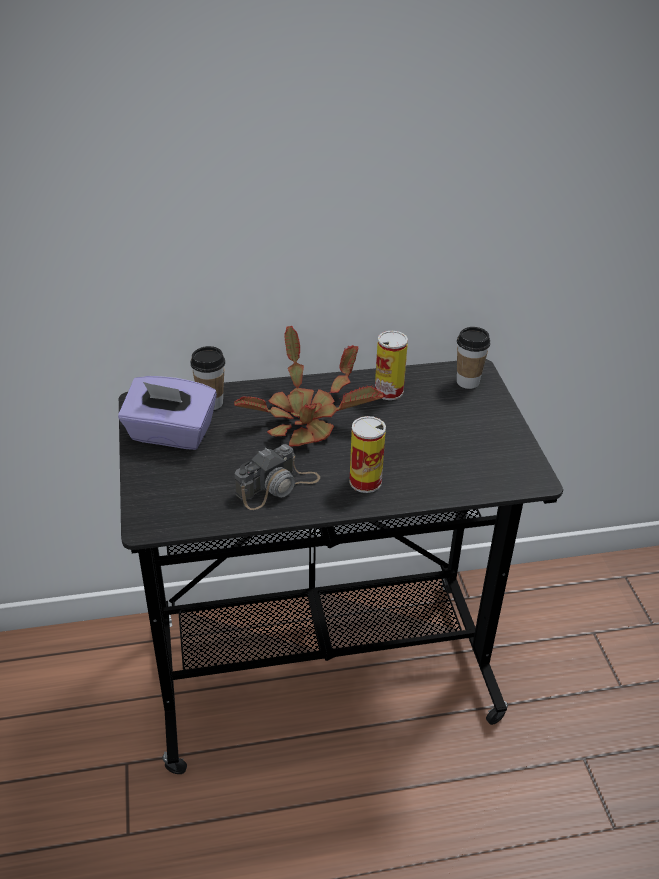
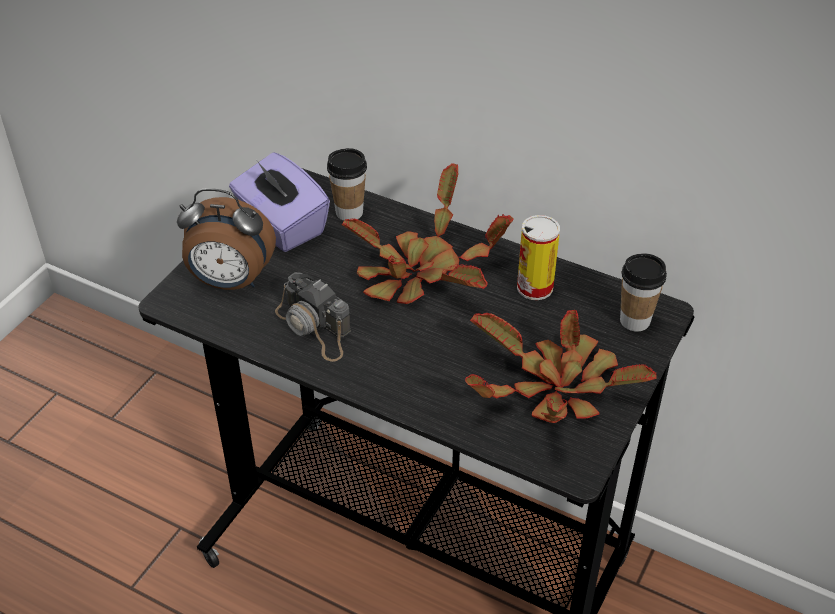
camera: 40 degrees right, 5 degrees up
(178, 489) = (230, 282): none -> alarm clock
(277, 486) = (315, 327): camera -> camera turned 45 degrees clockwise
(365, 481) = (399, 369): can -> none
(471, 443) = (554, 389): none -> potted plant

